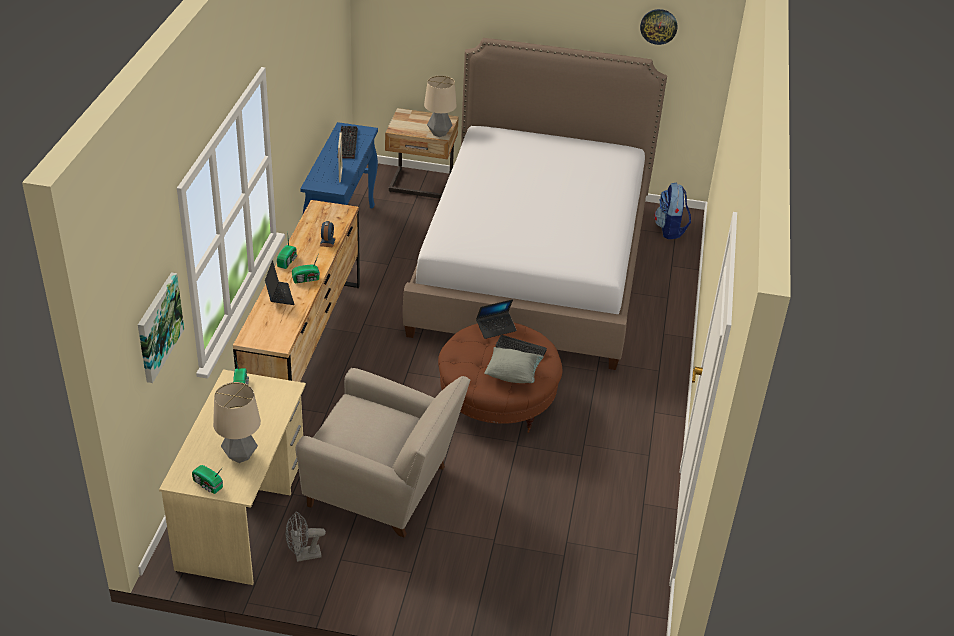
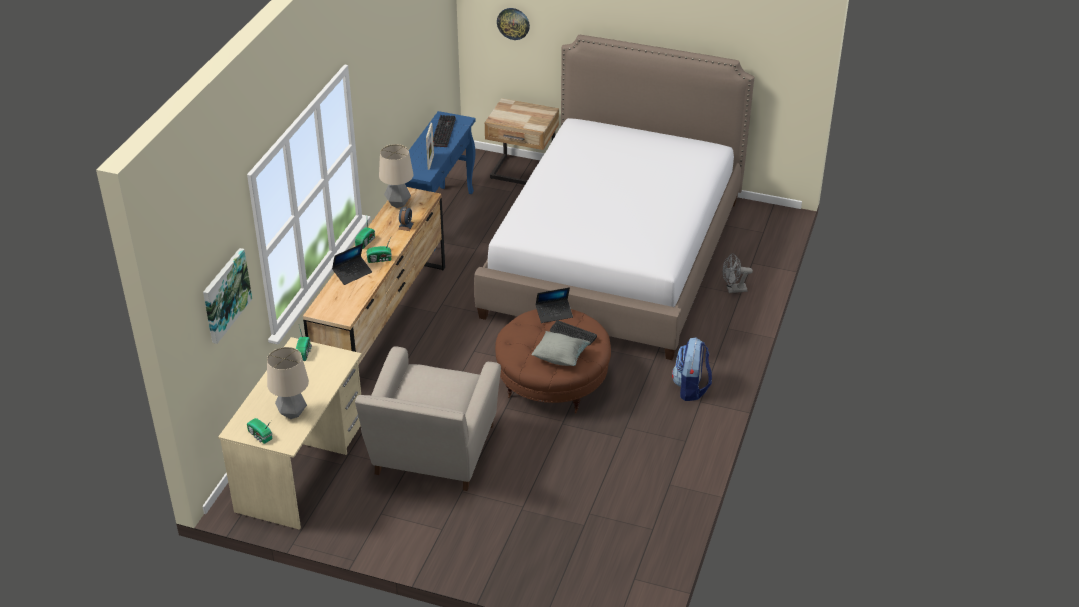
camera: 10 degrees right, 0 degrees up
(279, 295) = (352, 273): laptop -> laptop turned 60 degrees clockwise
(303, 555) = (348, 508): grey fan -> grey fan (733, 290)
(384, 488) = (432, 454): beige armchair -> beige armchair turned 75 degrees clockwise
(439, 133) = (536, 125): table lamp -> table lamp (398, 204)
(658, 26) = (745, 28): wall clock -> wall clock (513, 23)
(670, 230) = (759, 227): backpack -> backpack (691, 388)

